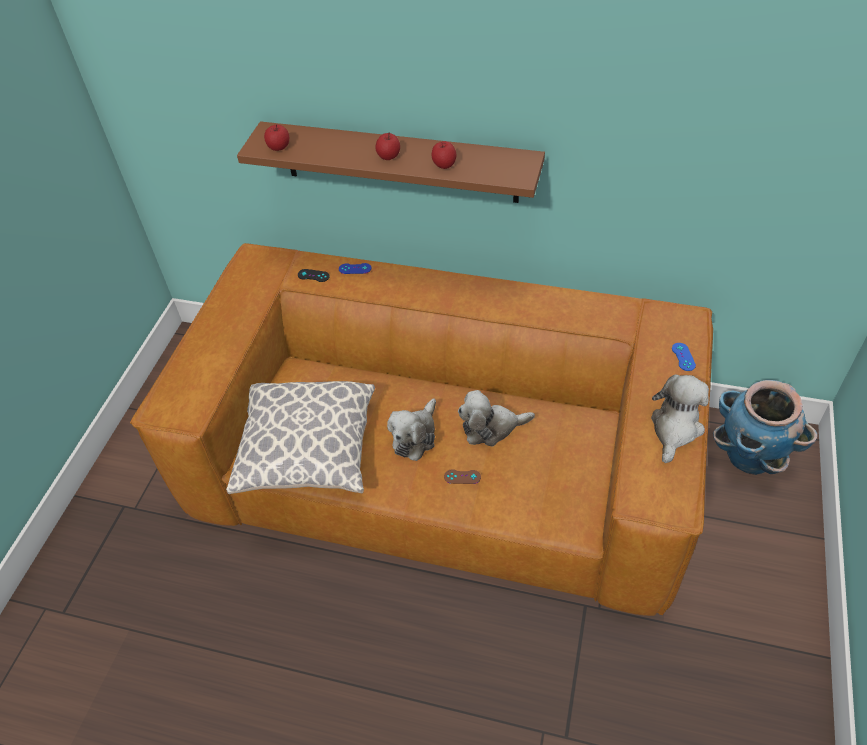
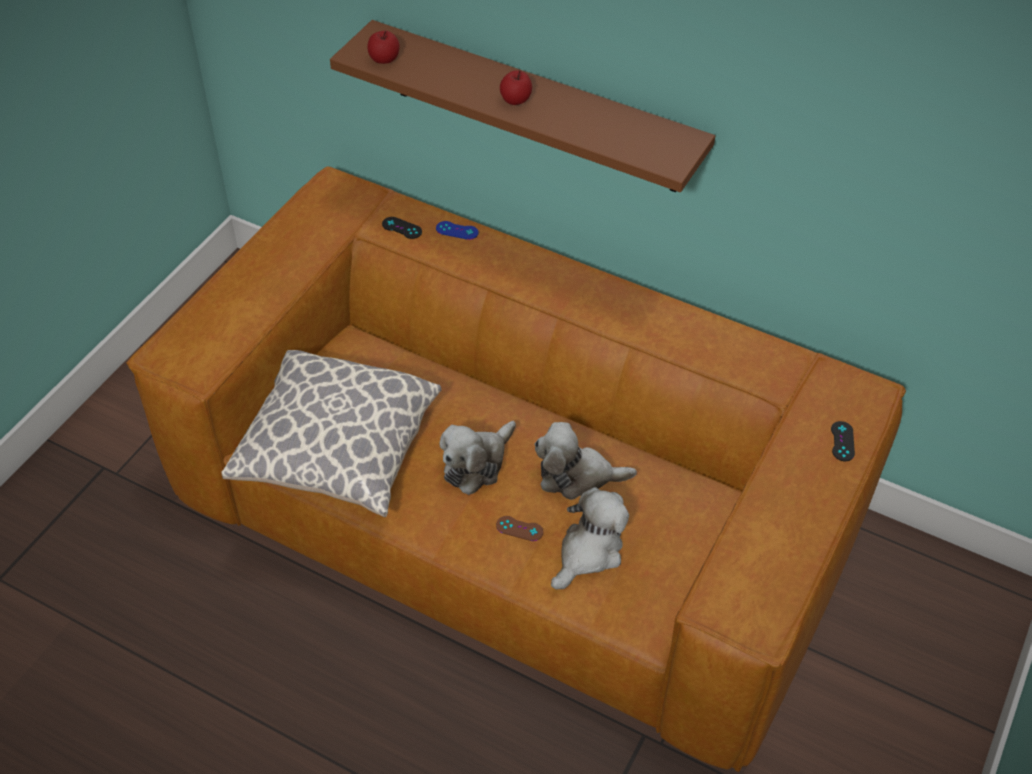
camera: 10 degrees right, 0 degrees up
(444, 164) = (581, 126): apple -> none
(675, 428) = (797, 529): plush toy -> plush toy (589, 552)
(683, 357) = (842, 441): blue game controller -> black game controller
(749, 457) = (931, 602): planter -> none

